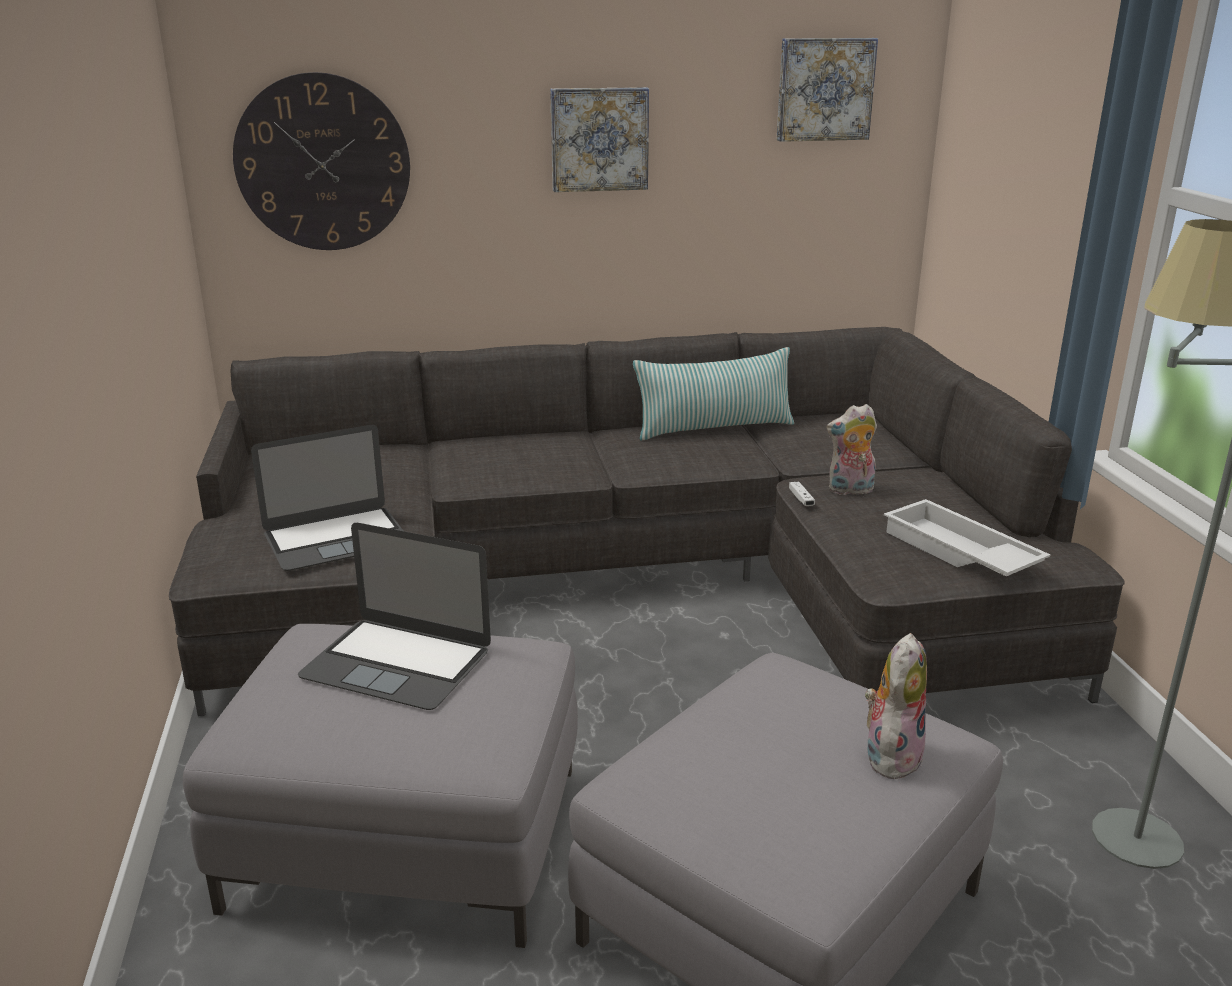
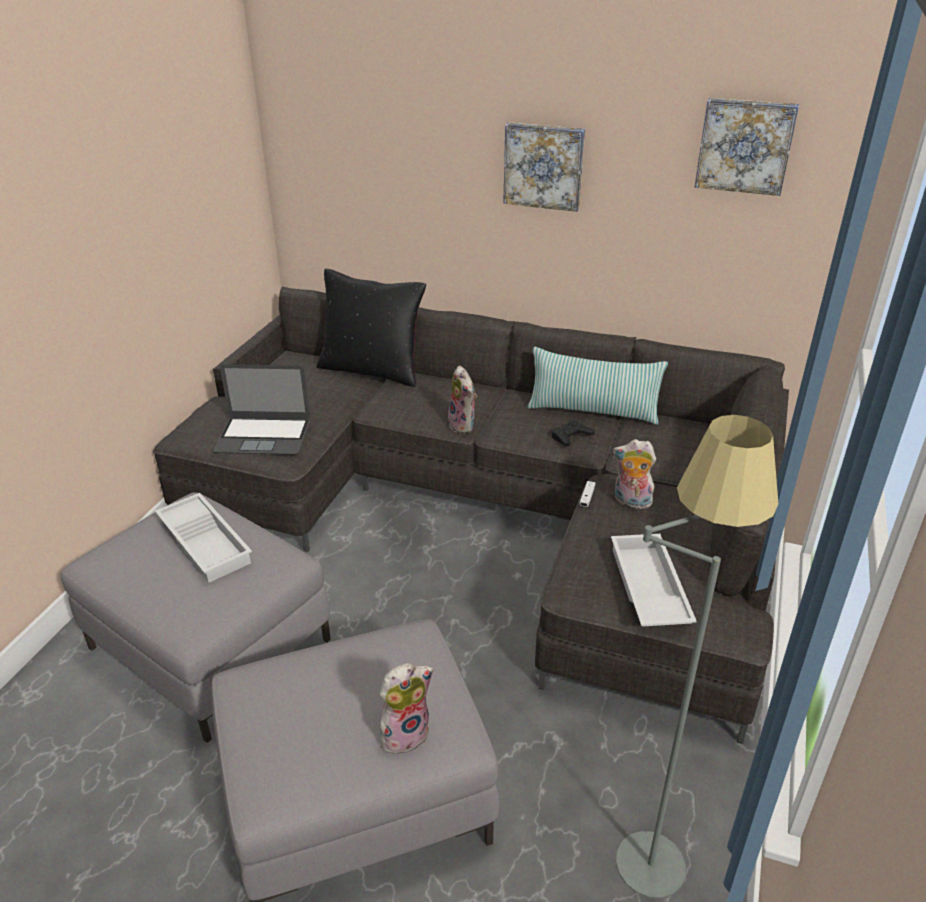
camera: 30 degrees right, 10 degrees up
(323, 163) = (347, 160): wall clock -> none
(397, 663) = (207, 542): laptop -> white tray
(404, 446) = (372, 370): none -> black pillow
(586, 471) = (464, 425): none -> plush toy
(720, 453) = (571, 437): none -> black game controller

